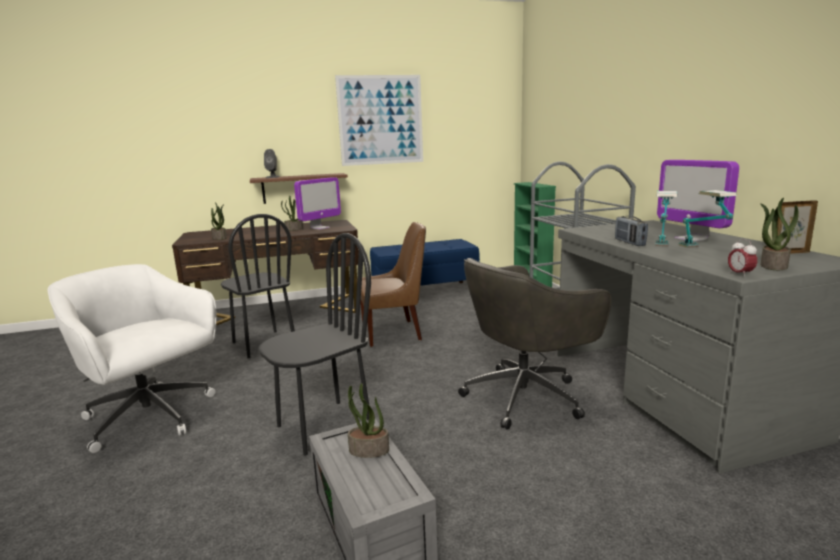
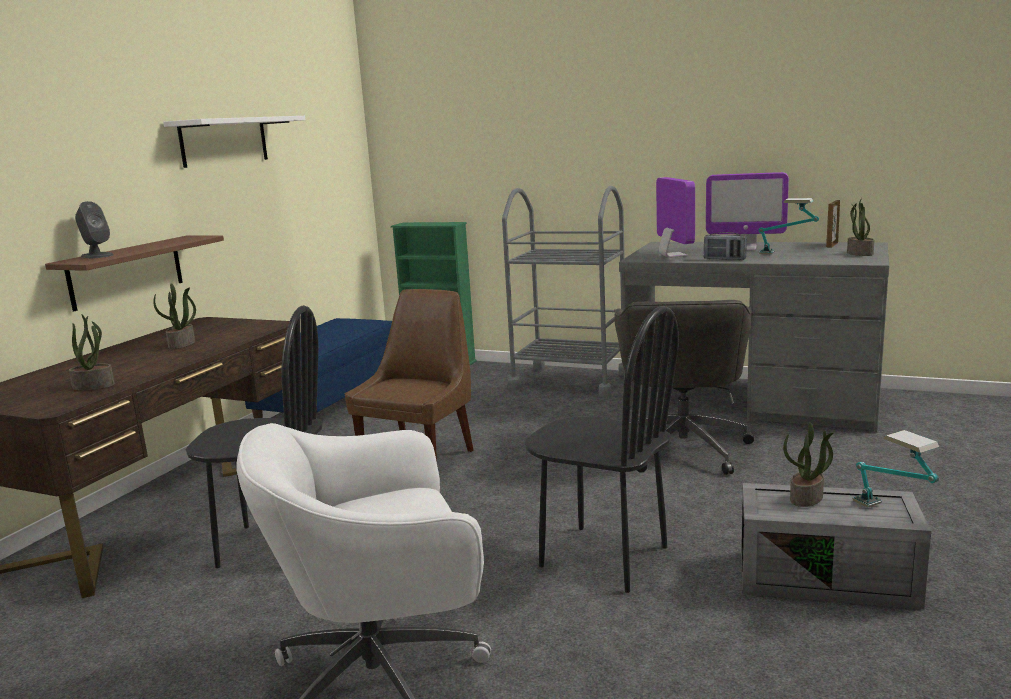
camera: 50 degrees left, 0 degrees up
(320, 228) = (221, 333): monitor -> monitor (672, 255)
(324, 427) = (603, 557): black chair -> black chair turned 120 degrees clockwise
(380, 120) = (224, 141): picture -> white shelf
(661, 249) = (763, 258): table lamp -> table lamp (892, 514)
(740, 274) = (870, 261): alarm clock -> none

